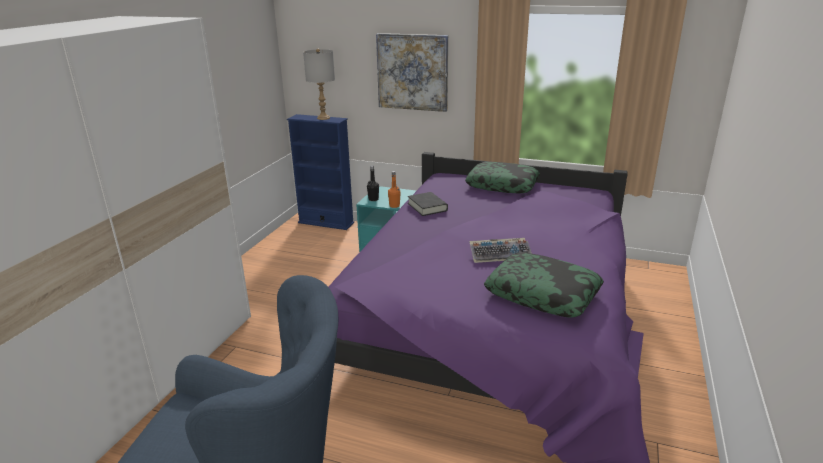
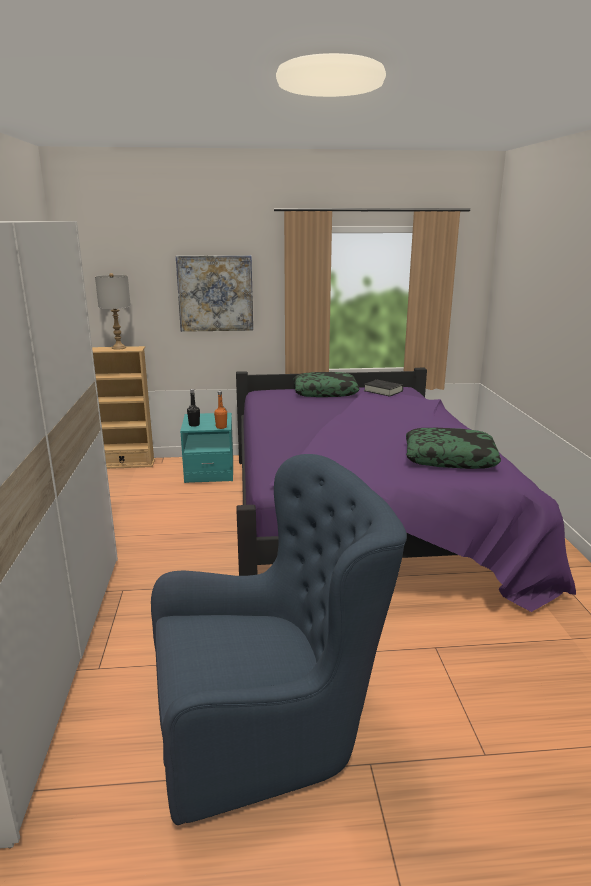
camera: 25 degrees left, 5 degrees down
(326, 223) = (124, 464): blue bookcase -> beige bookcase
(427, 207) = (278, 416): black book -> black book (383, 391)
(500, 254) = (386, 438): keyboard -> none

